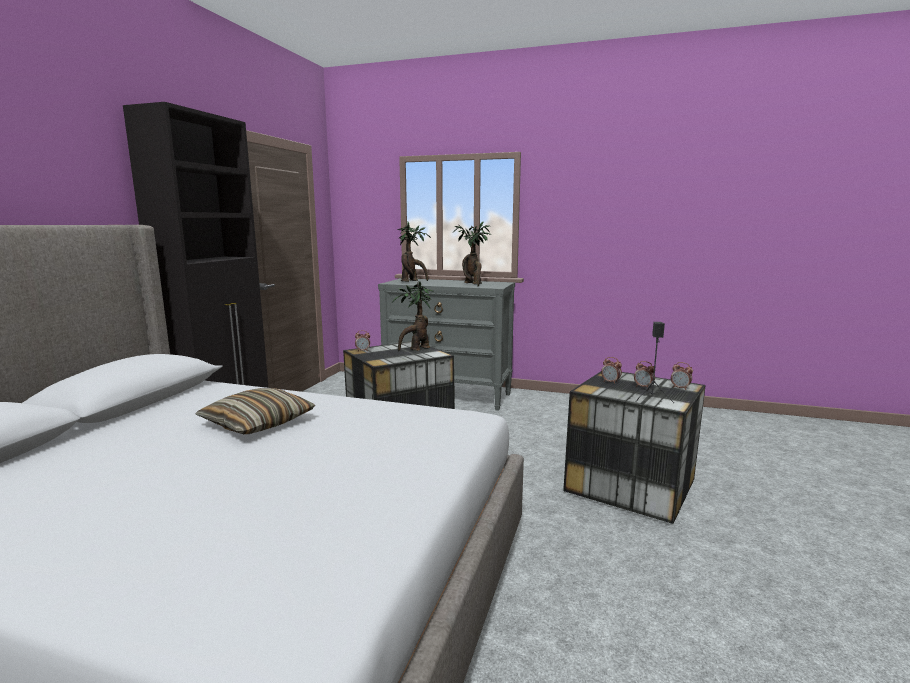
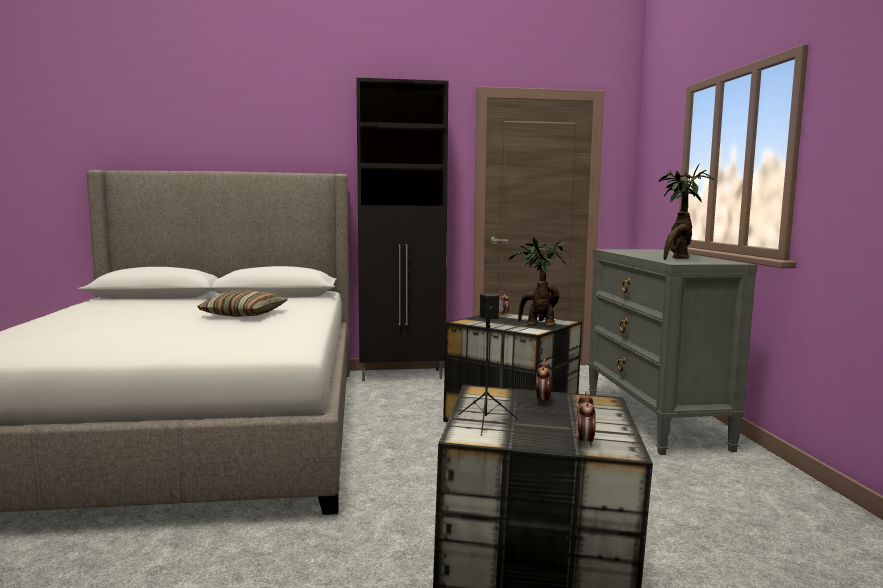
camera: 65 degrees right, 5 degrees down
(412, 281) = (639, 251): potted plant -> none
(643, 387) = (547, 418): alarm clock -> none

